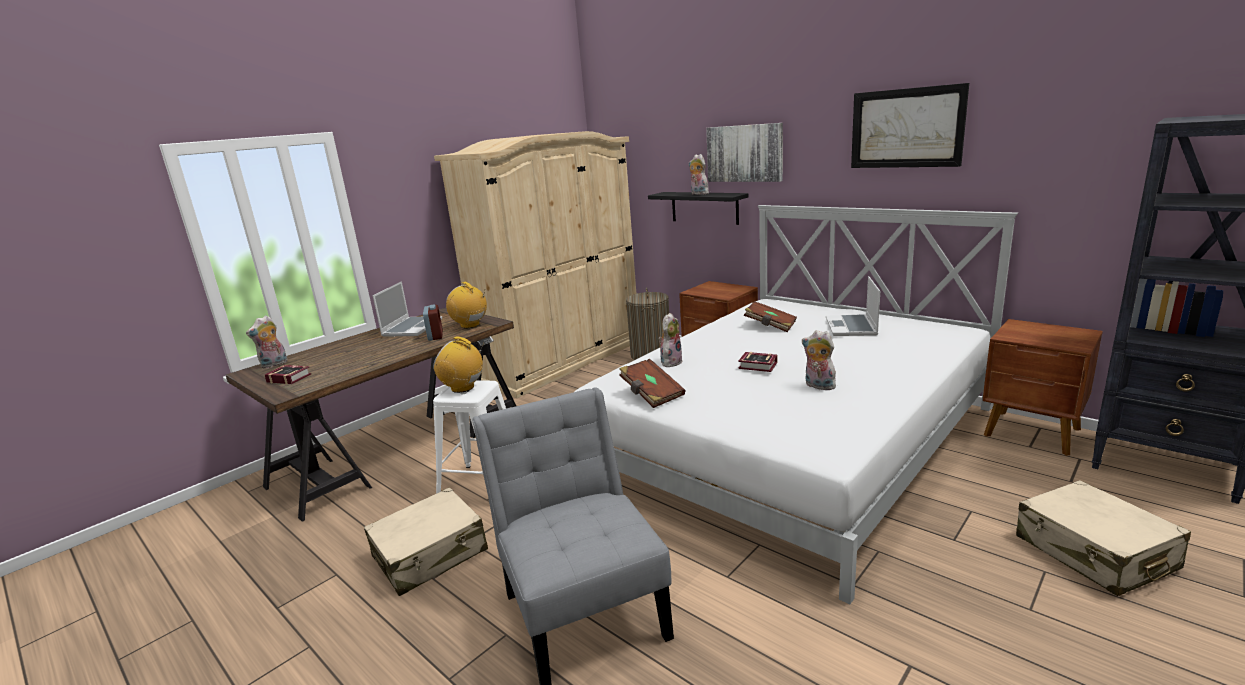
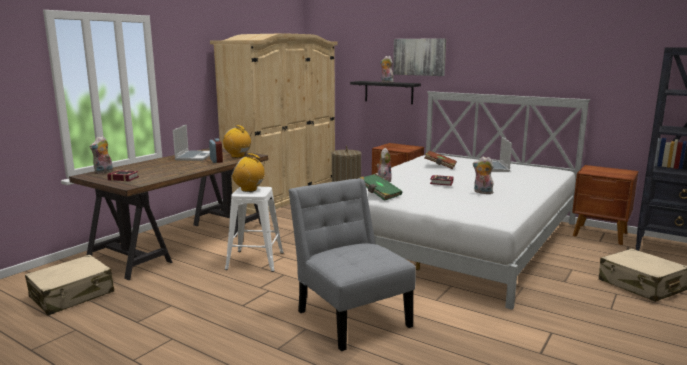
camera: 10 degrees left, 5 degrees down
(430, 554) = (235, 294): beige suitcase -> beige suitcase (72, 295)
(651, 394) = (379, 194): brown book -> green book
(906, 128) = (525, 46): picture -> none

